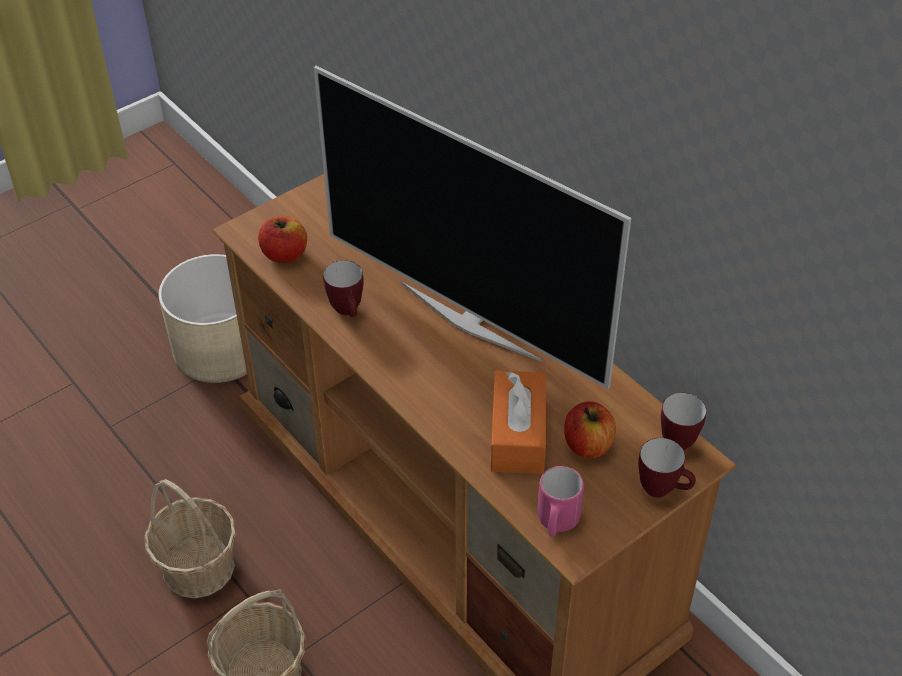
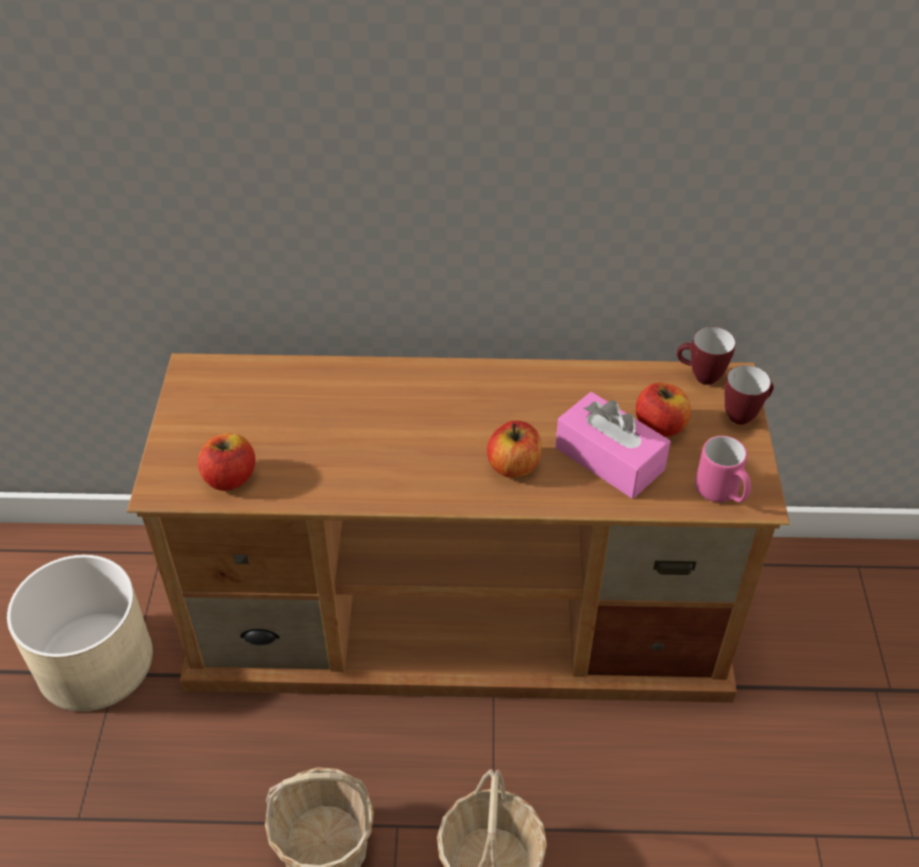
camera: 50 degrees left, 0 degrees up
(348, 312) = (355, 478): mug -> none
(450, 385) = (514, 466): none -> apple
(471, 319) = (455, 408): television -> none
(518, 434) = (609, 459): orange tissue box -> pink tissue box

